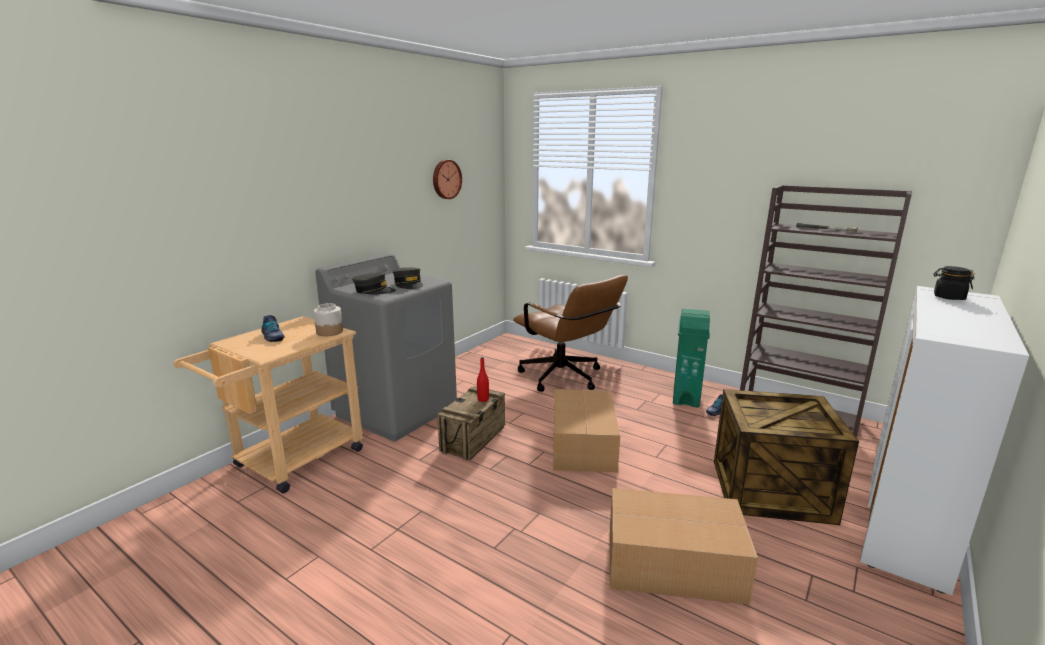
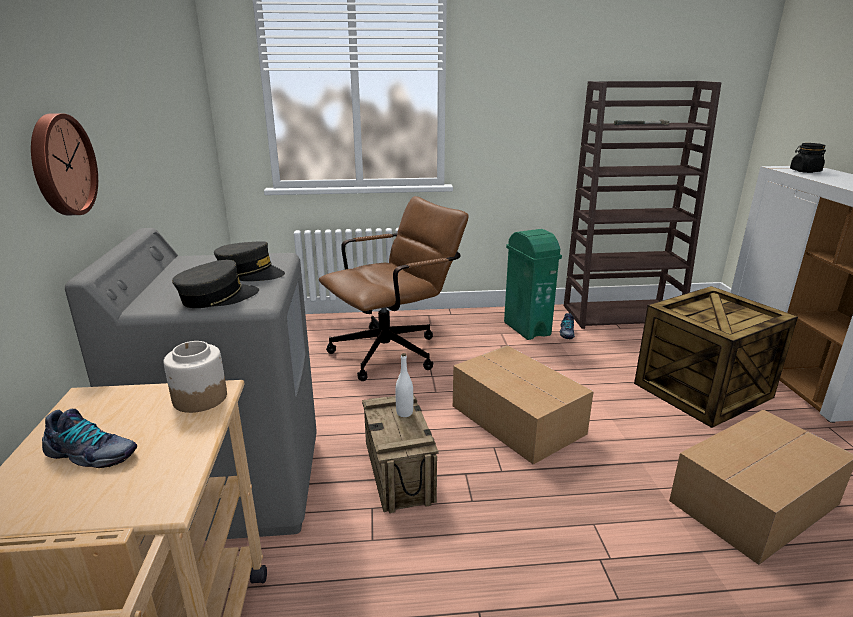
camera: 40 degrees left, 5 degrees up
(446, 179) = (166, 91): wall clock -> wall clock (60, 165)
(483, 399) = (404, 413): red bottle -> white bottle
(566, 379) = (395, 351): brown office chair -> brown office chair turned 45 degrees counterclockwise

